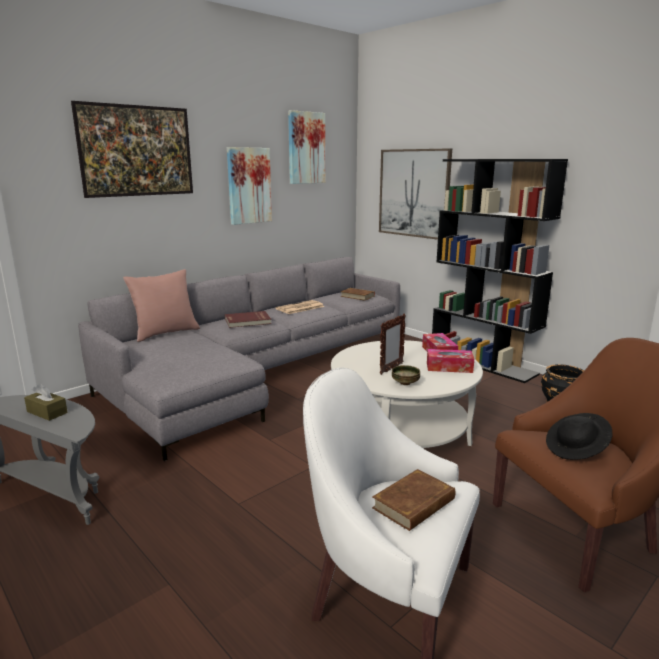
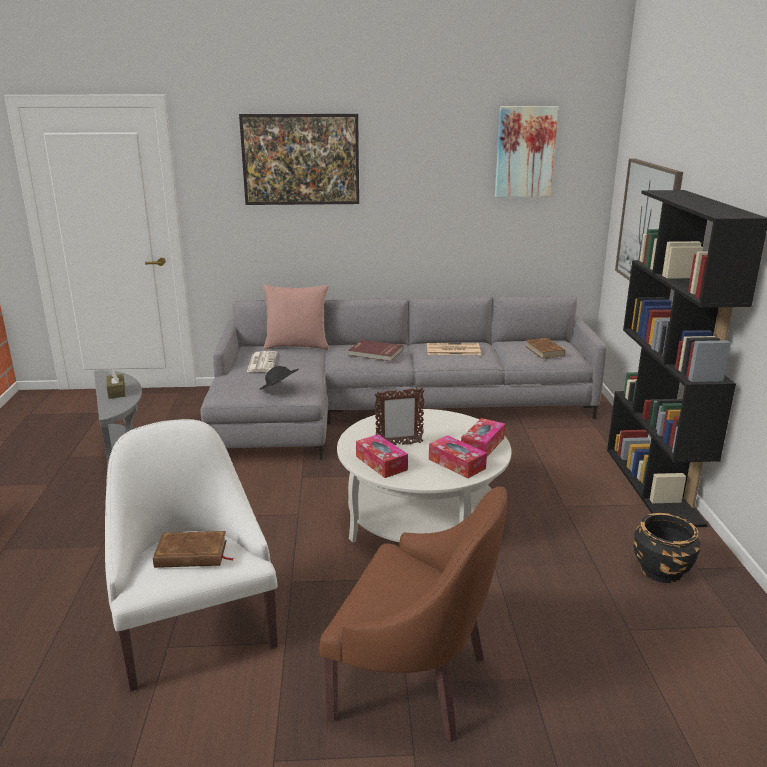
camera: 40 degrees right, 5 degrees up
(162, 350) = (261, 362): none -> newspaper
(249, 185) = (434, 197): picture -> none
(405, 383) = (381, 463): bowl -> tissue box
(576, 449) = (396, 586): black hat -> black hat (279, 389)

